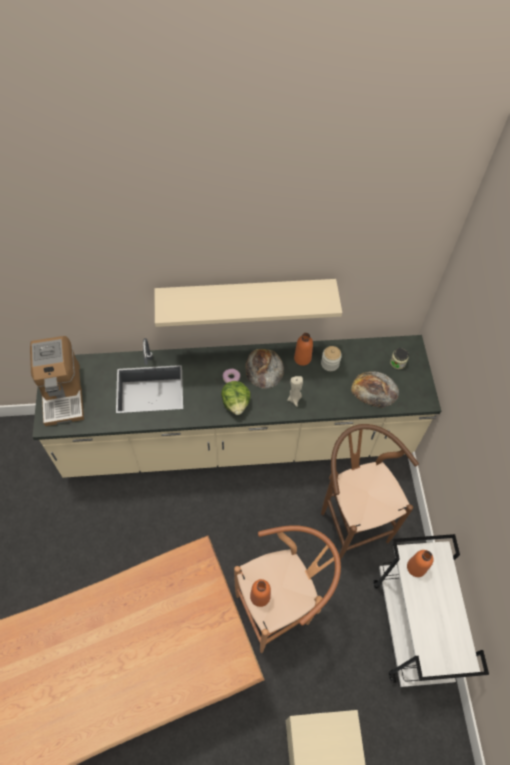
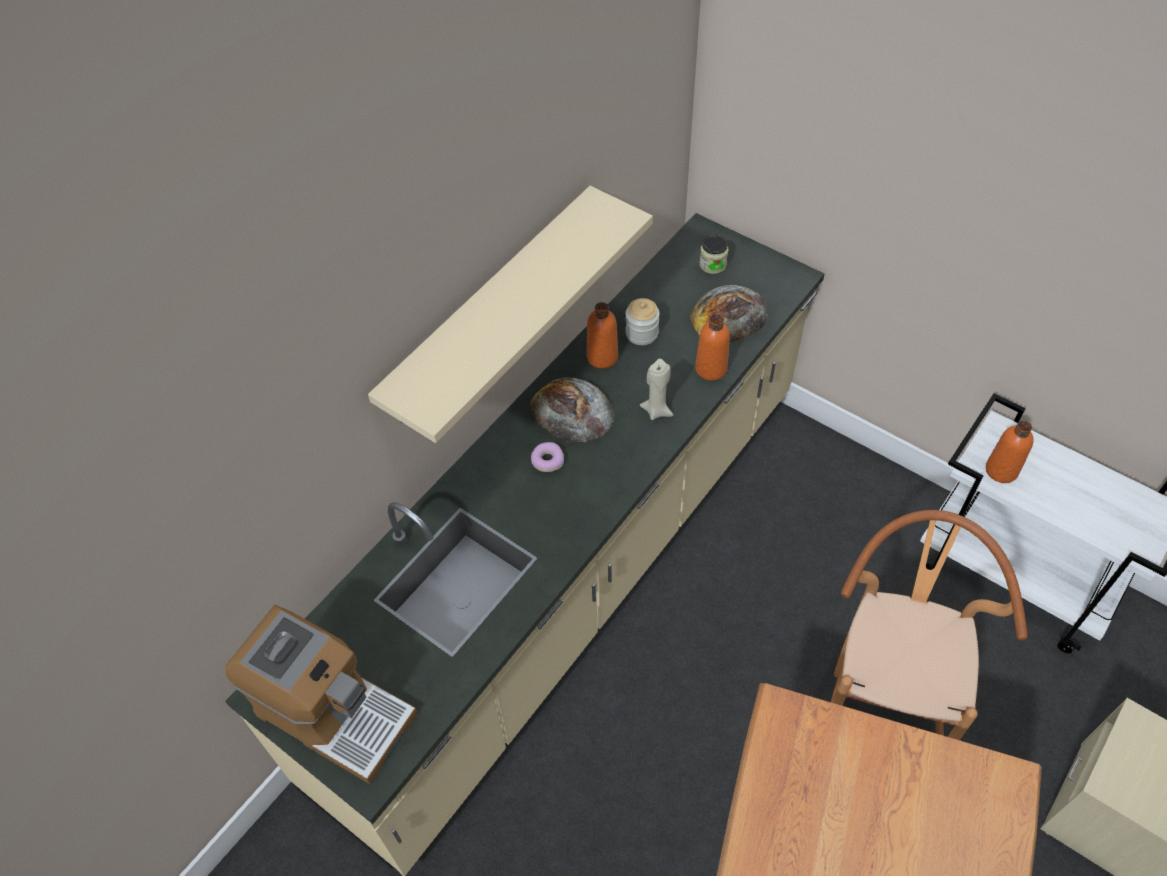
camera: 45 degrees left, 5 degrees down
(236, 403) = (595, 484): lettuce -> none
(260, 596) = (909, 683): orange bottle -> orange bottle (711, 368)
(349, 522) = (816, 535): brown stool -> none

